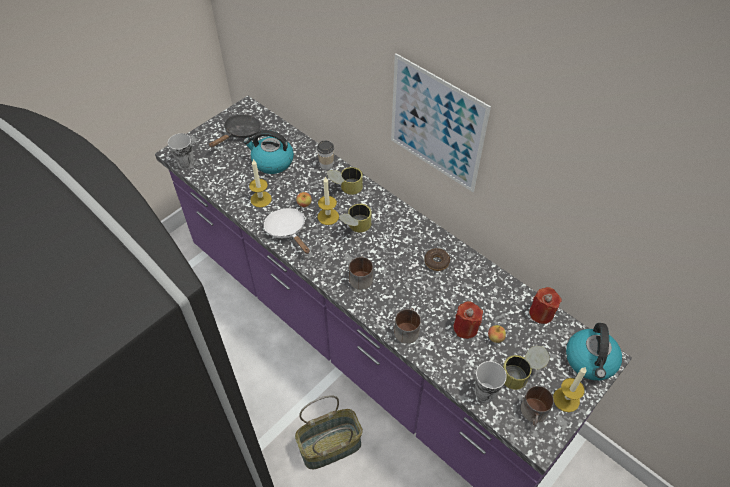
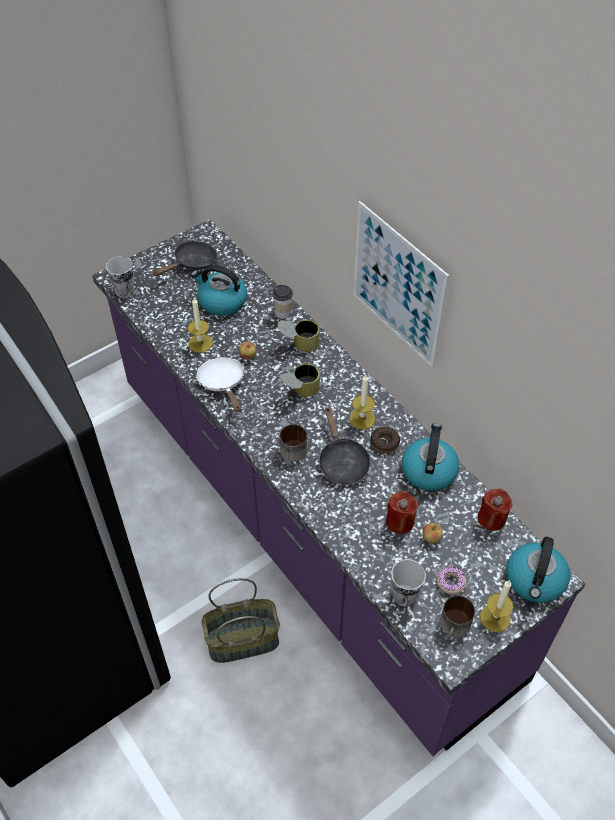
camera: 10 degrees right, 0 degrees up
(328, 216) = (272, 373): candle -> candle (362, 418)
(404, 283) = (342, 461): none -> black frying pan
(406, 329) = (332, 513): mug -> none
(479, 280) = (428, 470): none -> kettle
(521, 374) = (451, 582): can -> donut

